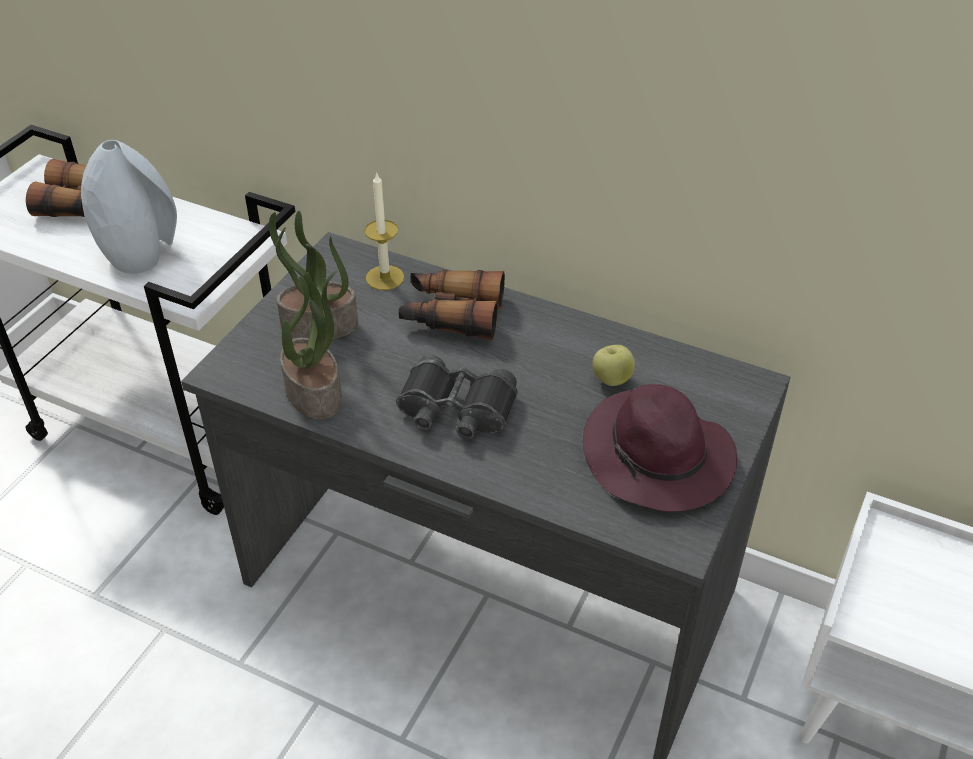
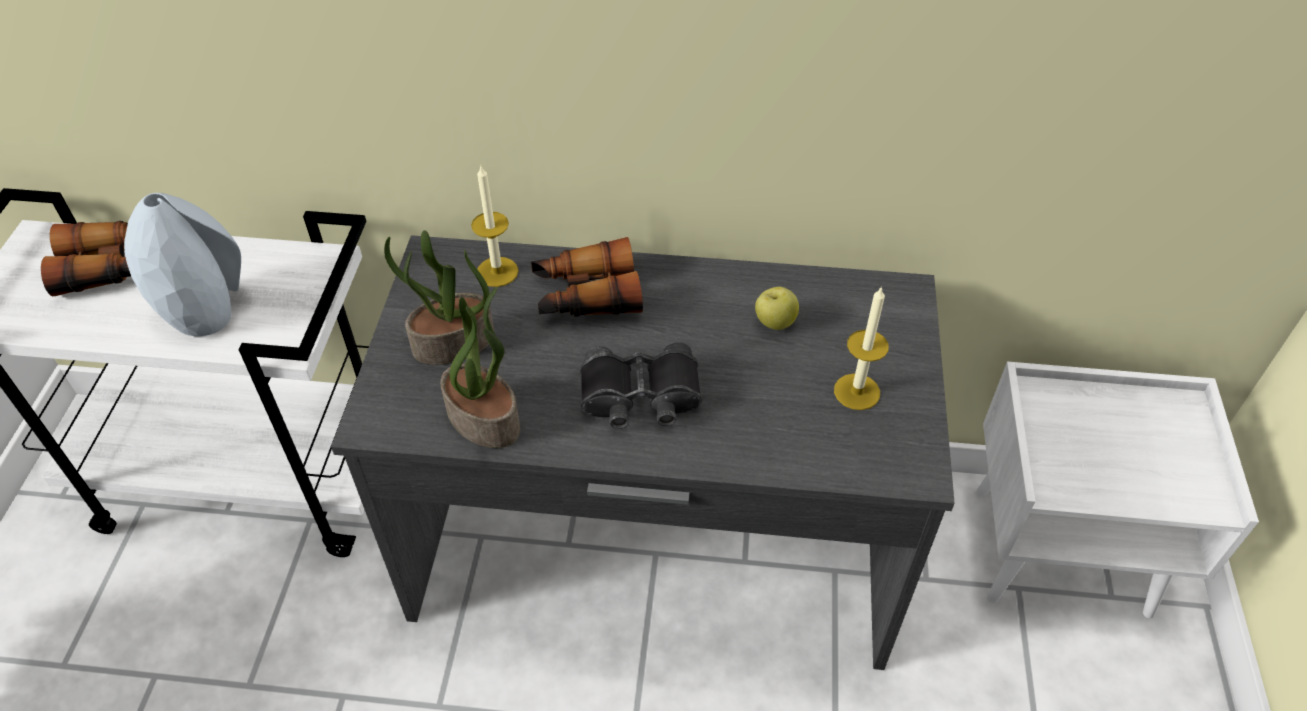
camera: 20 degrees left, 5 degrees up
(658, 458) = (857, 392): purple hat -> candle

